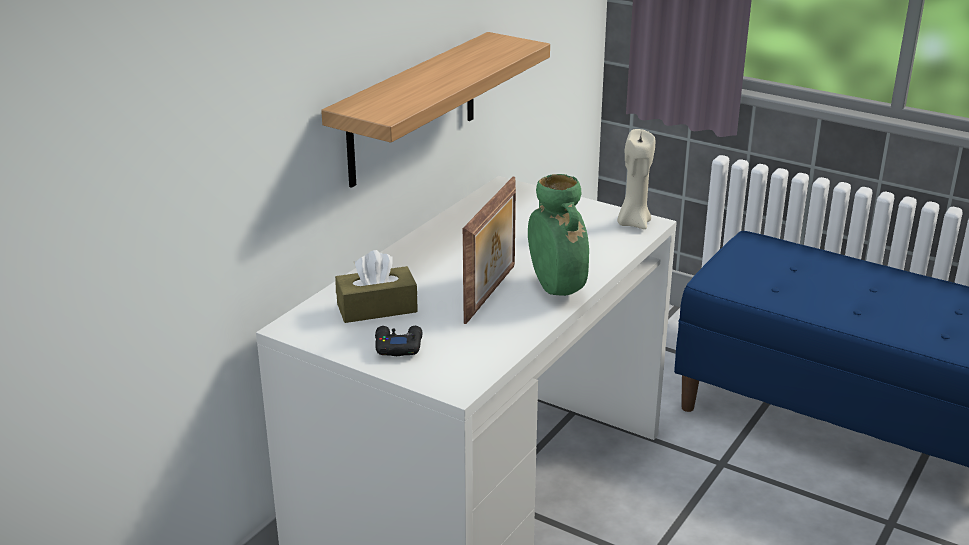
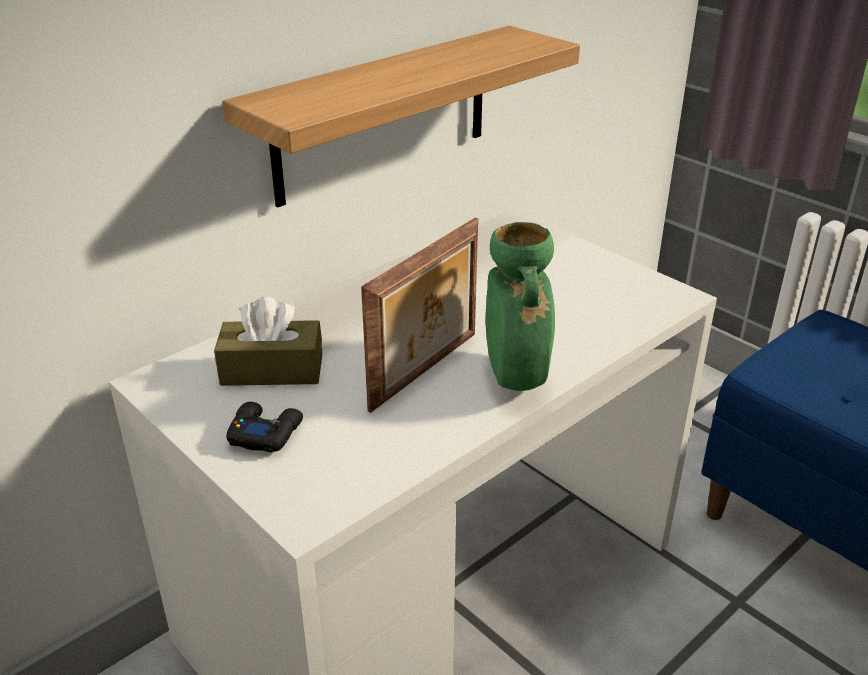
camera: 15 degrees right, 5 degrees up
(633, 223) = (657, 293): beige candle -> none

